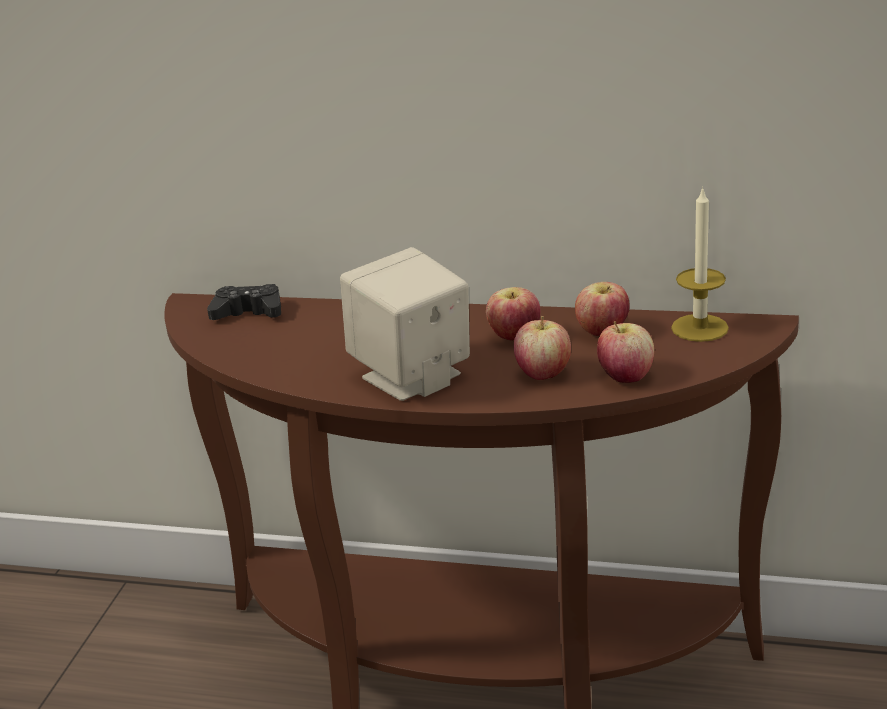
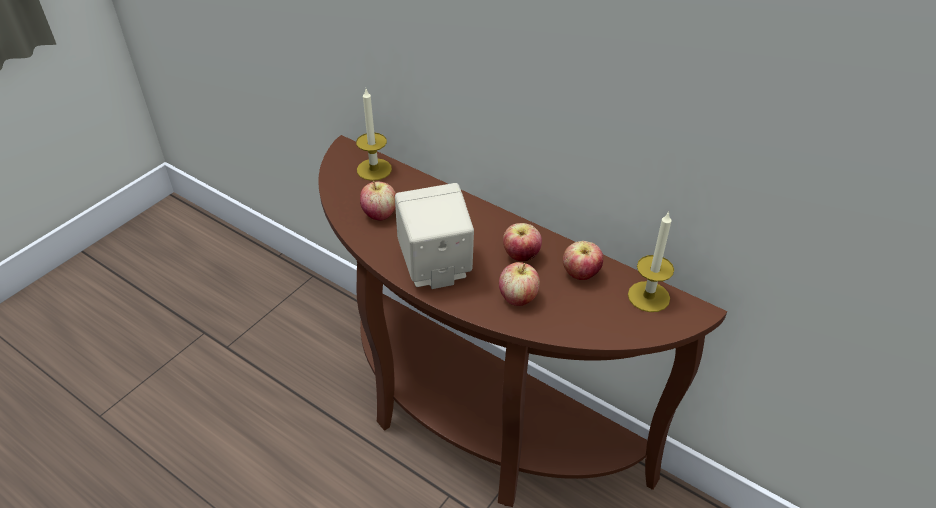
camera: 20 degrees right, 15 degrees up
(248, 312) = (374, 169): black game controller -> candle
(625, 376) = (569, 323): apple -> apple (379, 214)

